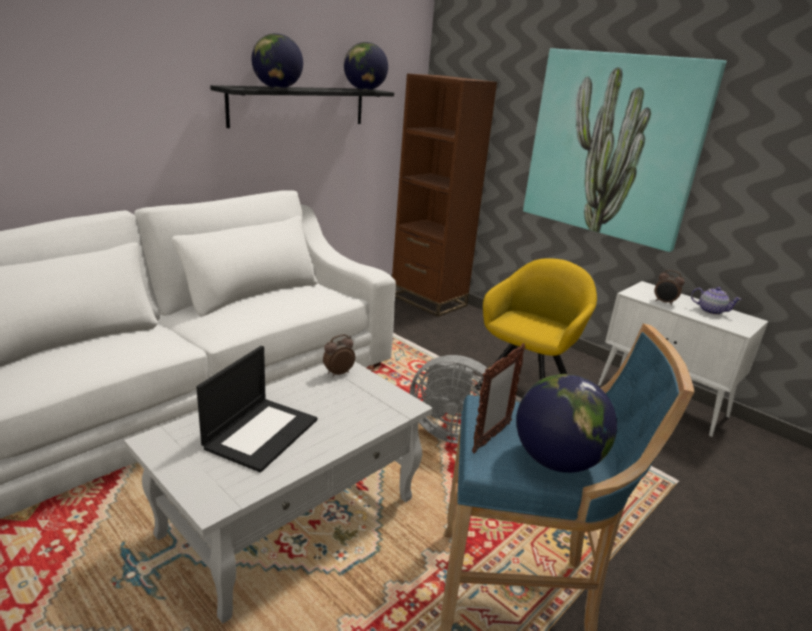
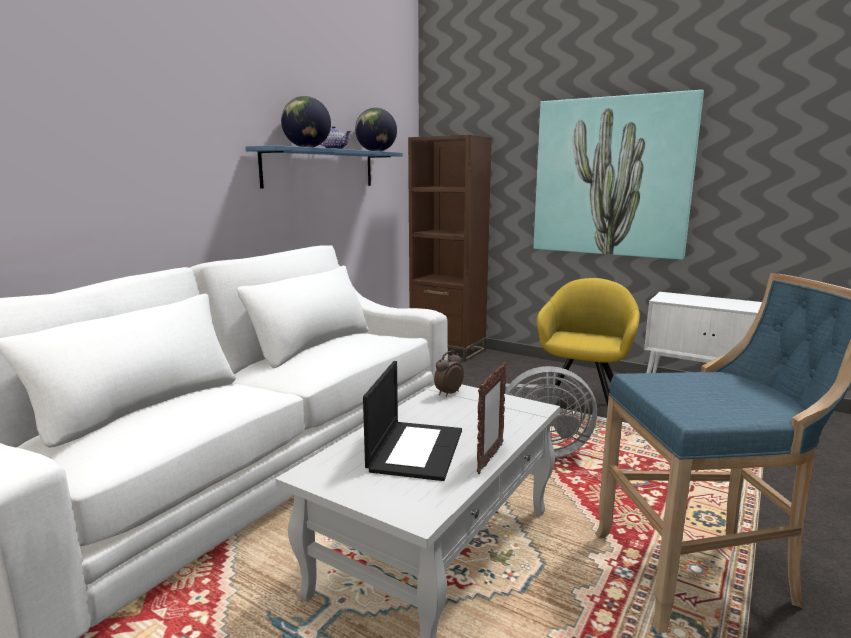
camera: 10 degrees left, 10 degrees down
(299, 106) = (320, 168): black shelf -> blue shelf
(491, 438) = (672, 398): picture frame -> picture frame (489, 459)
(556, 460) = (745, 405): globe -> none
(664, 302) = (693, 302): alarm clock -> none
(710, 311) = (734, 303): teapot -> teapot (334, 149)

